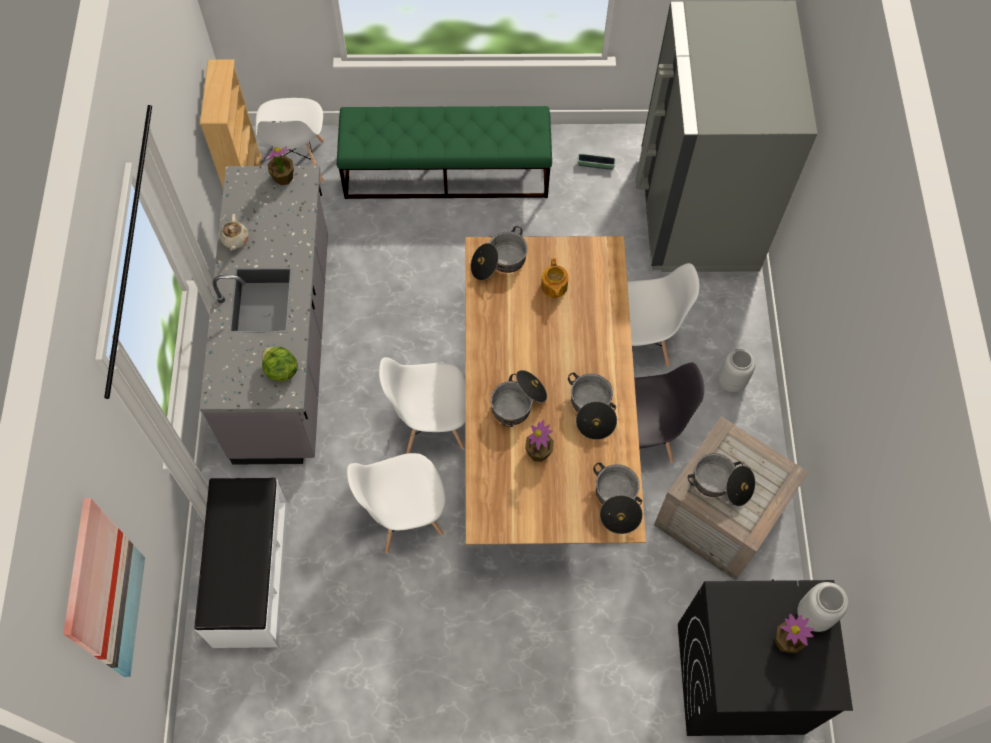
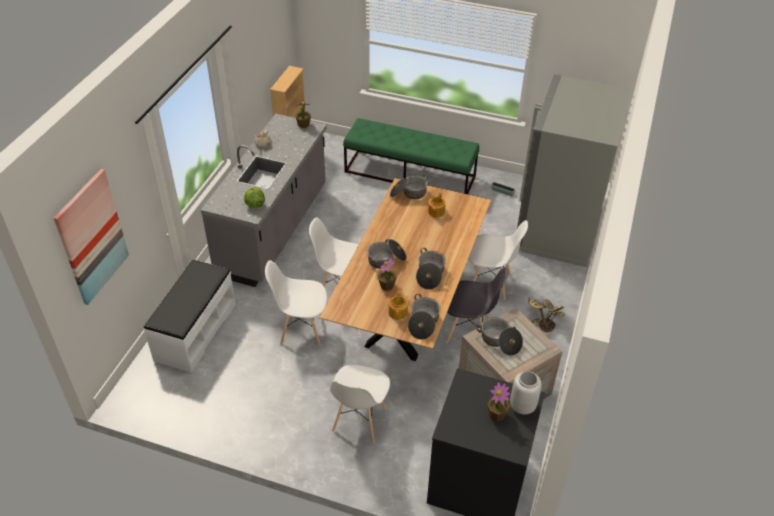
camera: 20 degrees right, 20 degrees down
(298, 163) = (326, 151): white chair -> white chair (359, 420)
(573, 495) = (398, 312): none -> teapot
(731, 381) = (542, 318): grey vase -> potted plant

